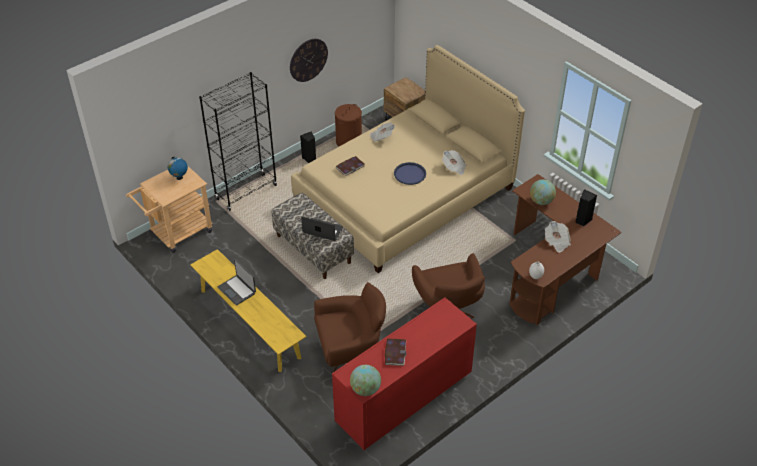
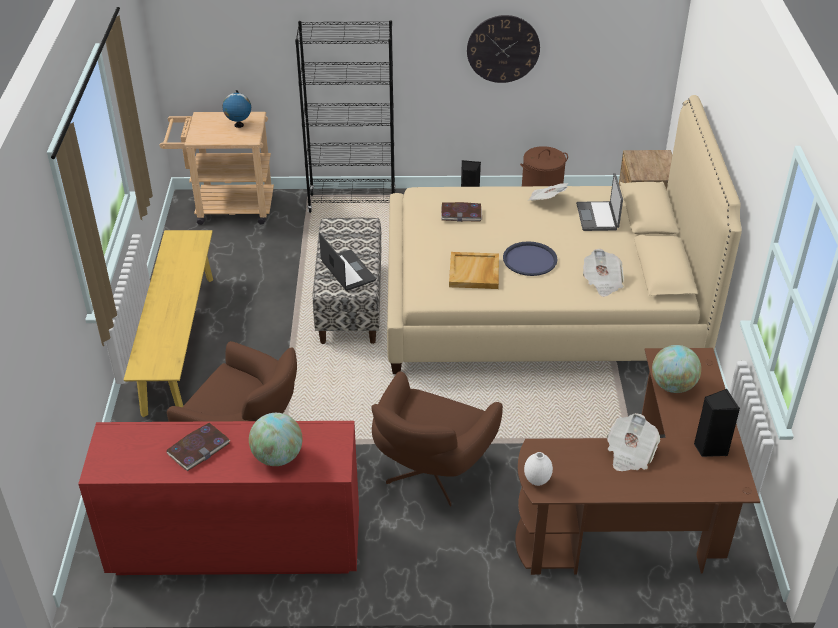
camera: 40 degrees right, 5 degrees down
(237, 290) = (174, 284): laptop -> laptop (598, 217)
(365, 389) = (104, 468): globe -> globe (277, 457)
(392, 195) = (474, 273): none -> beige tray

